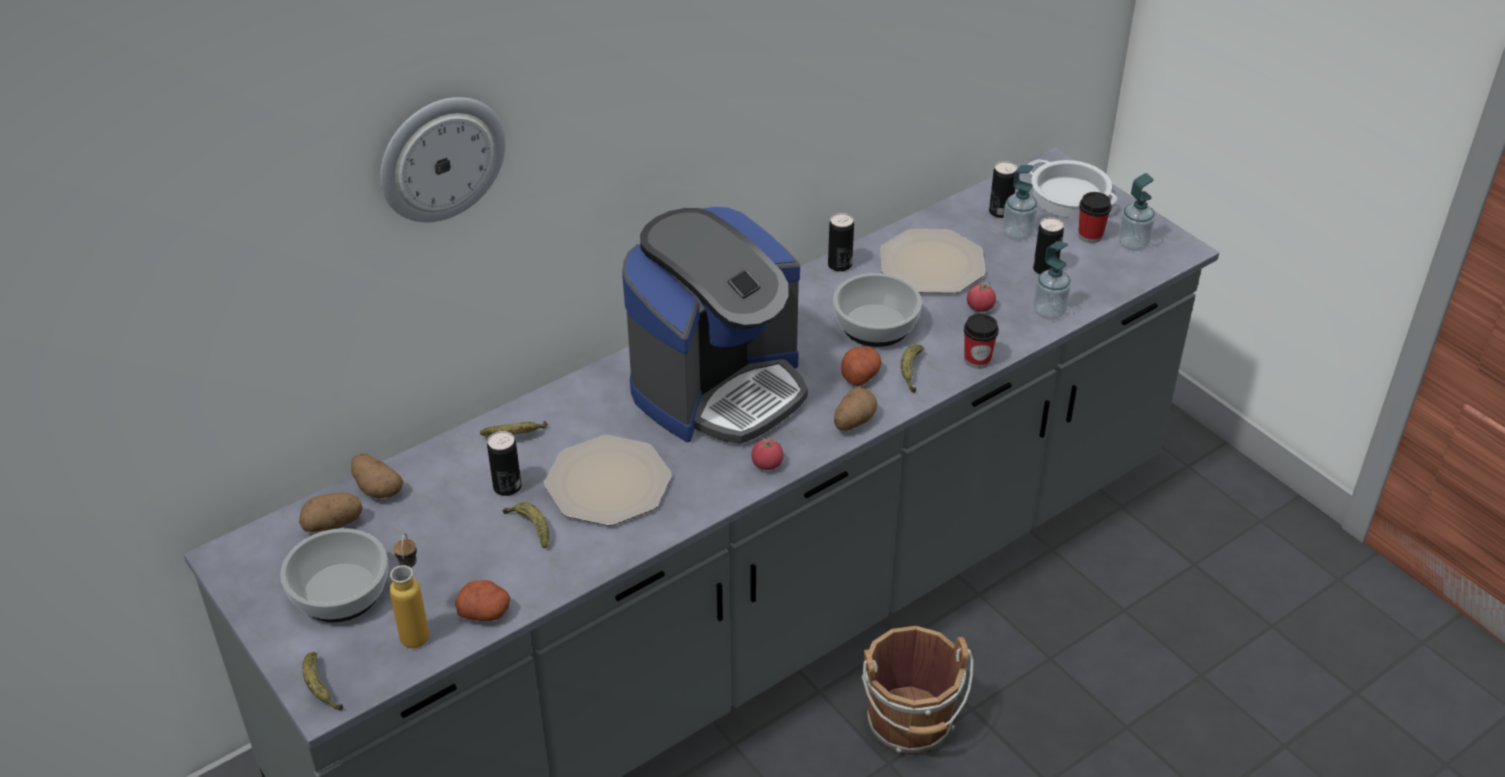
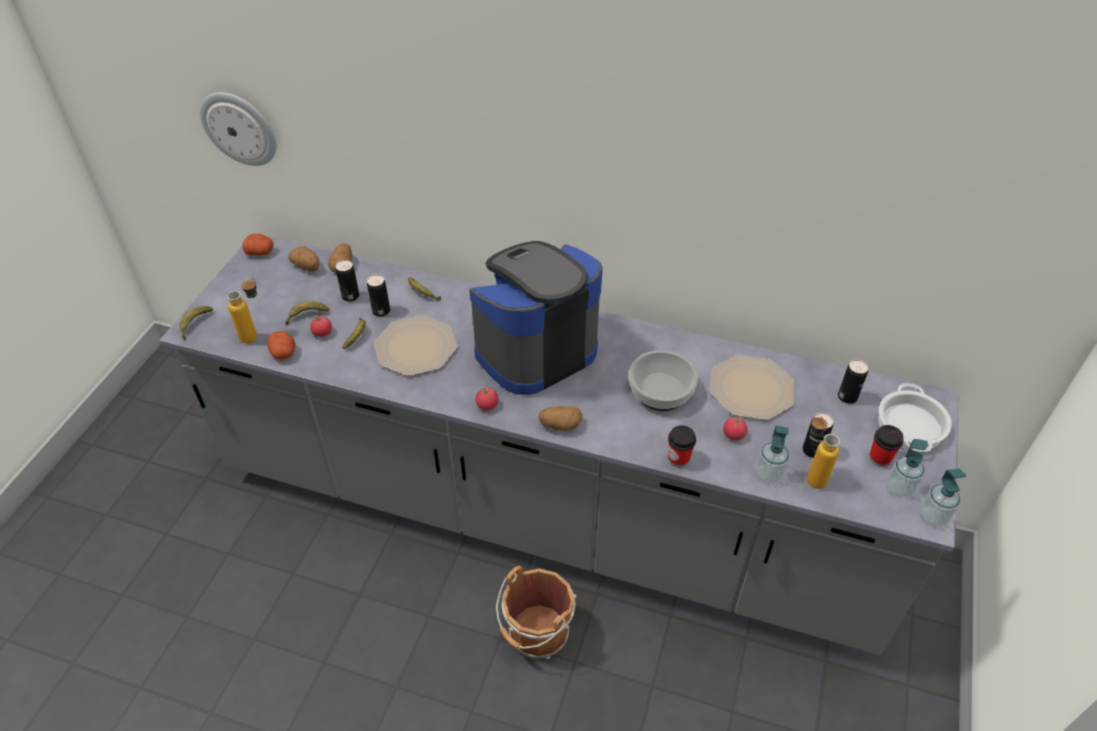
camera: 55 degrees right, 5 degrees up
(339, 592) = (262, 295): bowl -> none
(441, 158) = (413, 97): wall clock -> wall clock (239, 128)
(487, 559) = (322, 333): none -> tomato
(719, 387) = (534, 350): coffee machine -> coffee machine turned 135 degrees clockwise
(840, 265) = (701, 346): can -> can (350, 296)
(860, 375) = (606, 407): potato -> potato (260, 252)
(910, 372) = (633, 430): banana -> banana (306, 316)
(1017, 234) = (834, 417): soap dispenser -> soap dispenser (933, 517)
(1073, 287) = (810, 475): none -> bottle

